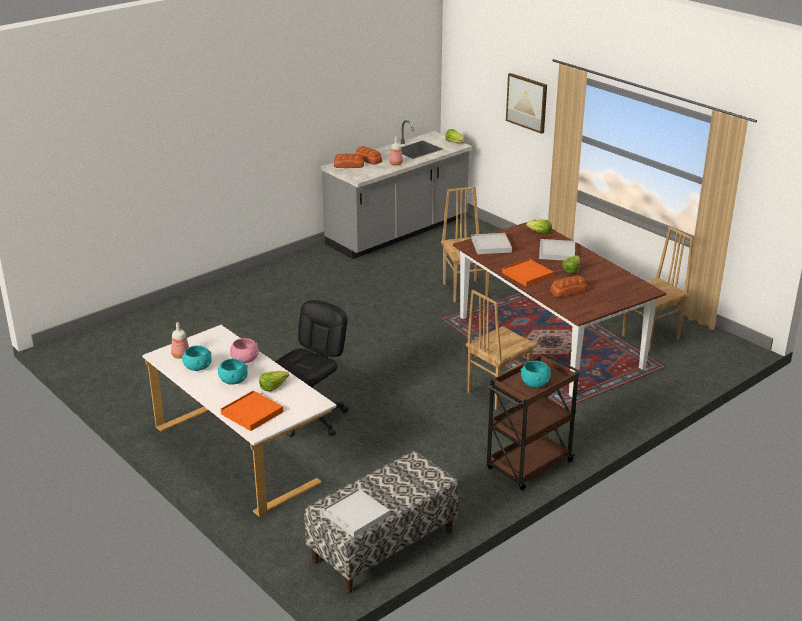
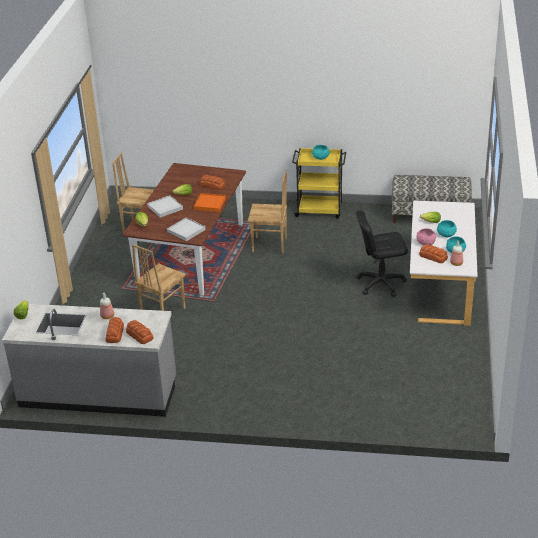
camera: 130 degrees left, 5 degrees up
(216, 349) = (433, 256): none -> bread
(252, 413) = (458, 215): orange tray -> none
(356, 515) = (454, 182): white tray -> none
(527, 102) = (20, 218): picture -> none
(528, 466) = (320, 210): brown cart -> yellow cart

